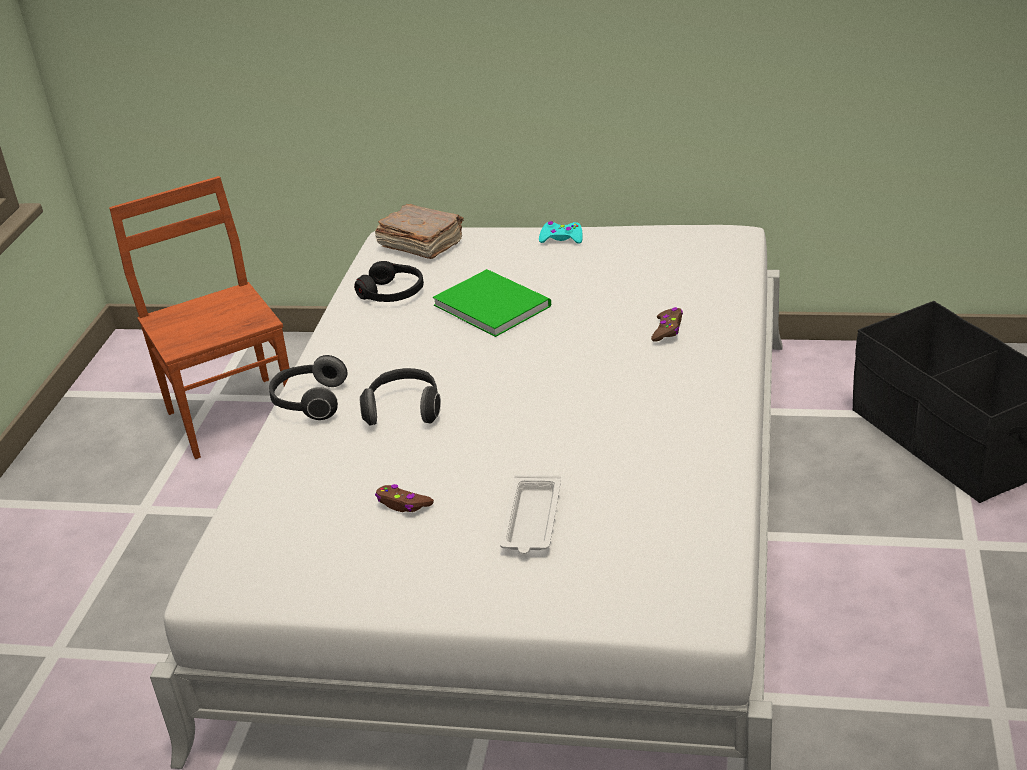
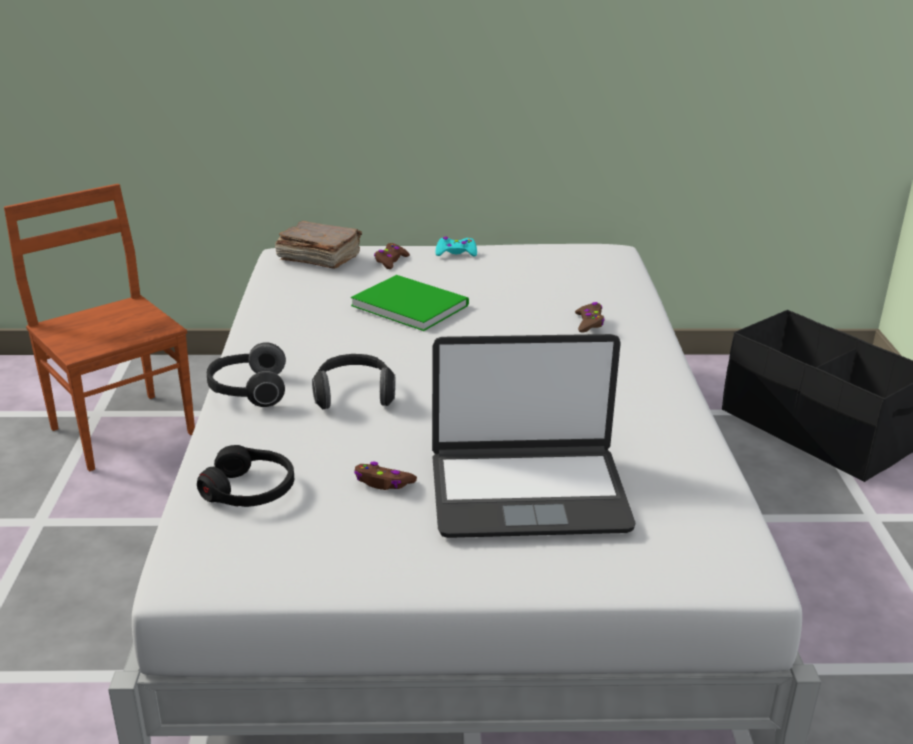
camera: 15 degrees left, 5 degrees down
(392, 293) = (304, 297): black headphones -> black headphones (250, 490)
(492, 248) = (390, 261): none -> brown game controller
(531, 520) = (528, 492): white tray -> laptop

